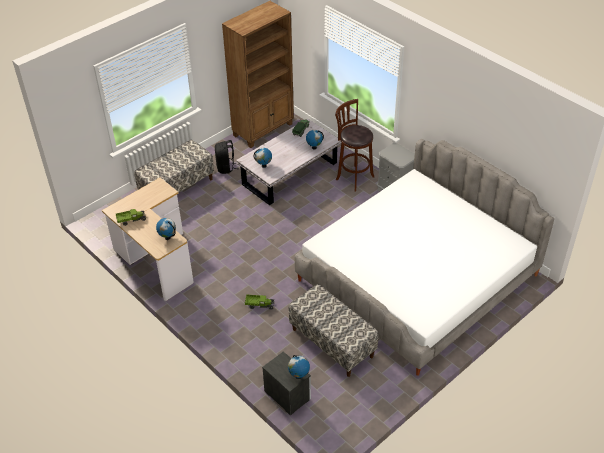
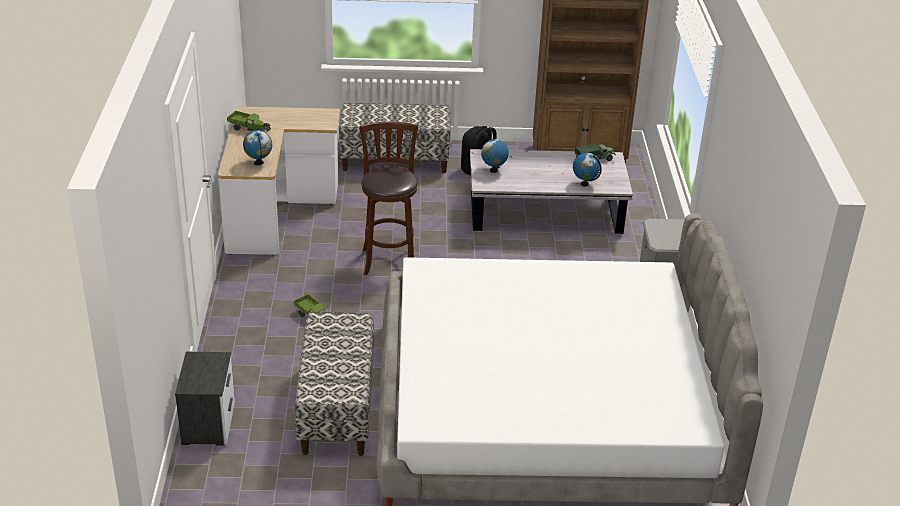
camera: 40 degrees right, 10 degrees down
(299, 376) = (207, 386): globe -> none
(353, 177) = (623, 260): brown stool -> brown stool (389, 259)

